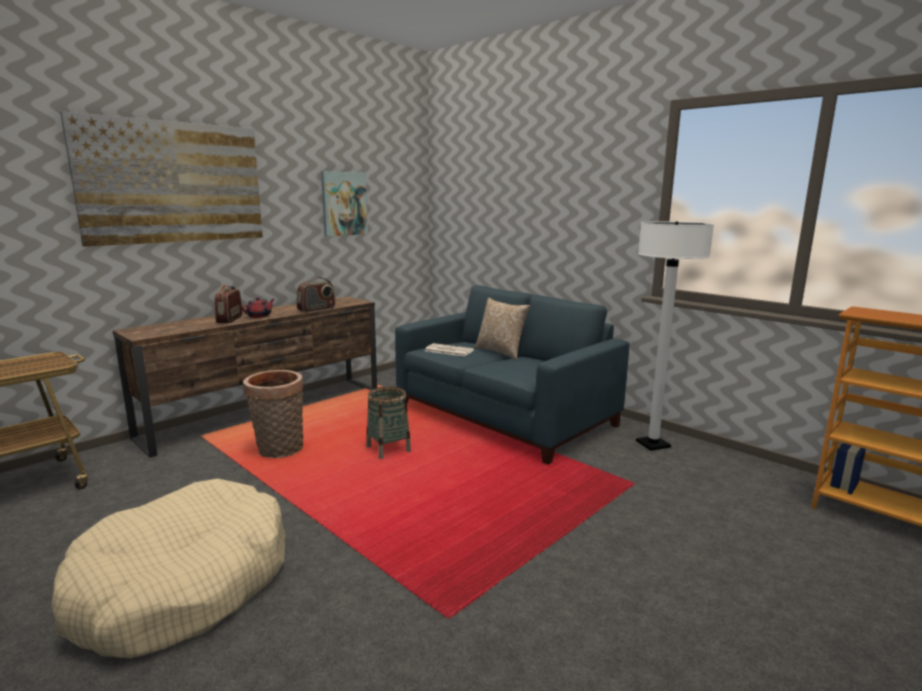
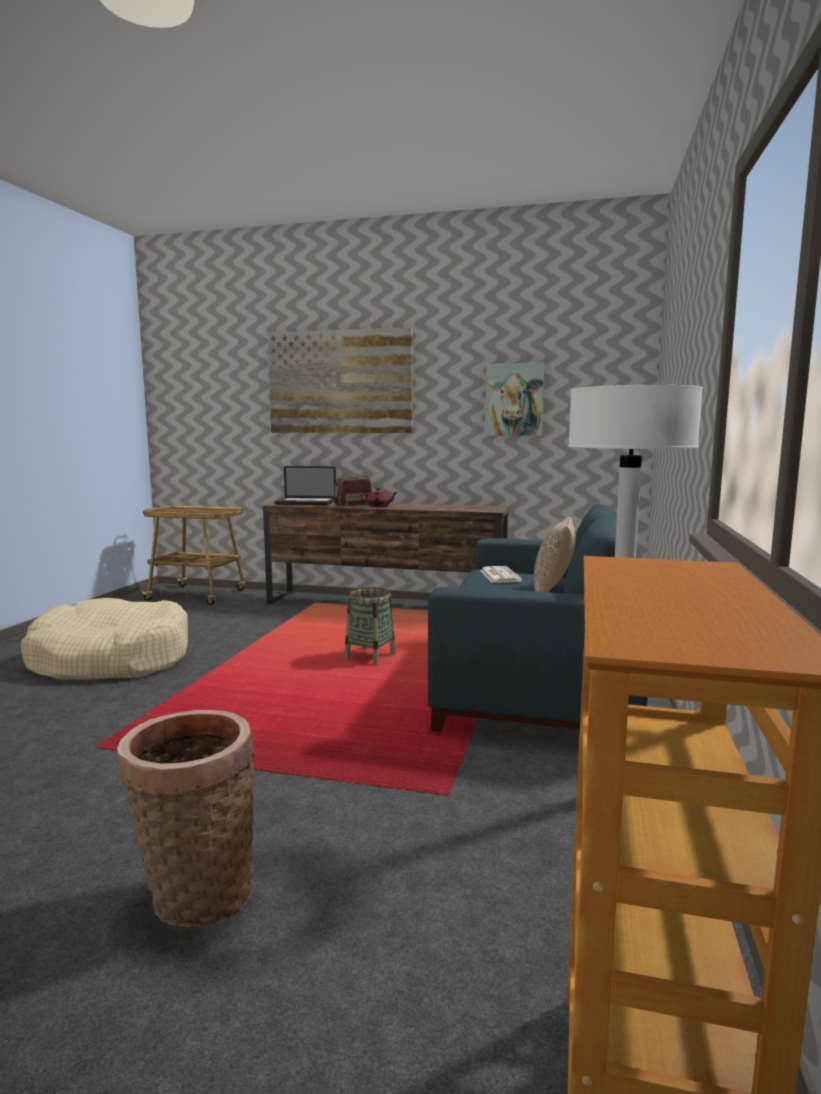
camera: 60 degrees right, 5 degrees down
(165, 327) = (305, 503): none -> laptop
(279, 451) = (319, 627): basket -> basket (196, 896)
(316, 309) = (432, 509): radio -> none

